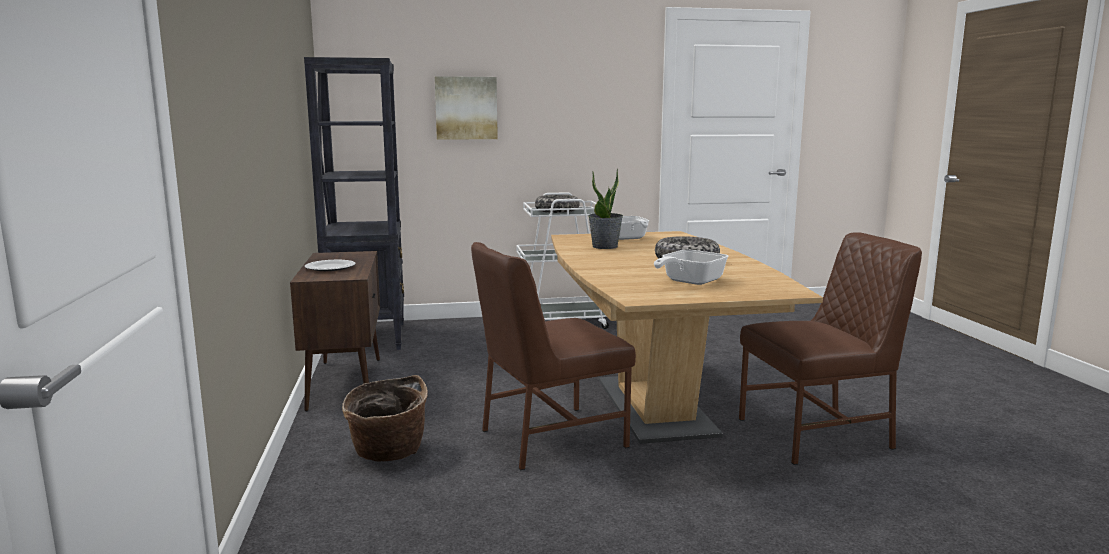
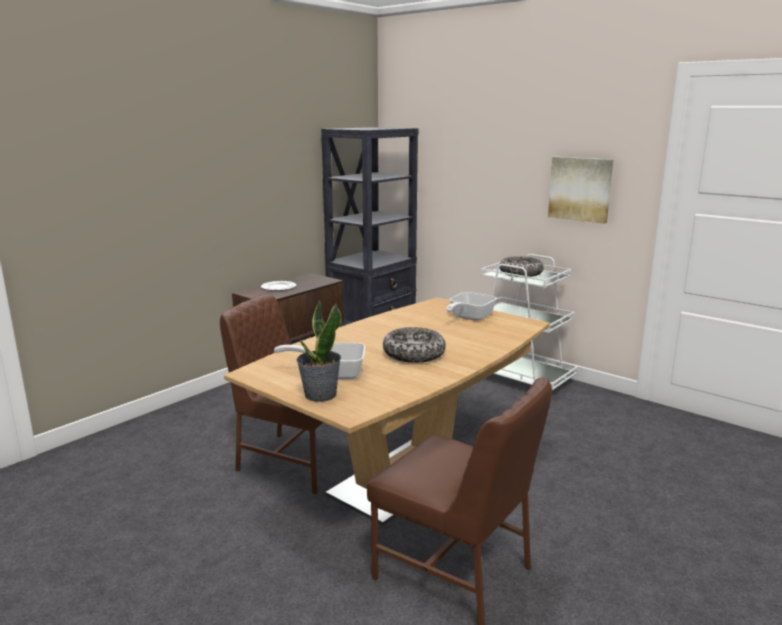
camera: 50 degrees right, 5 degrees up
(388, 453) = (214, 424): basket -> none
(466, 108) = (473, 167): picture -> picture (580, 189)
(605, 246) = (420, 320): potted plant -> potted plant (320, 395)

